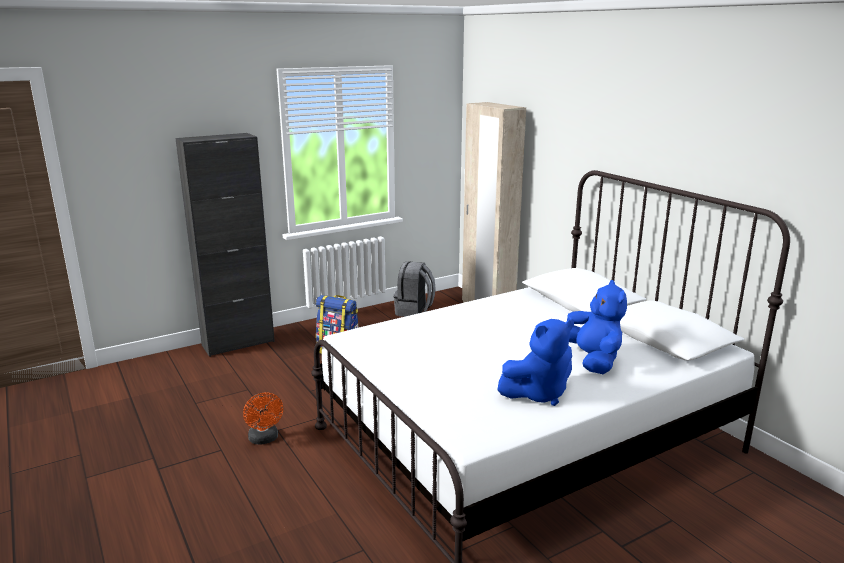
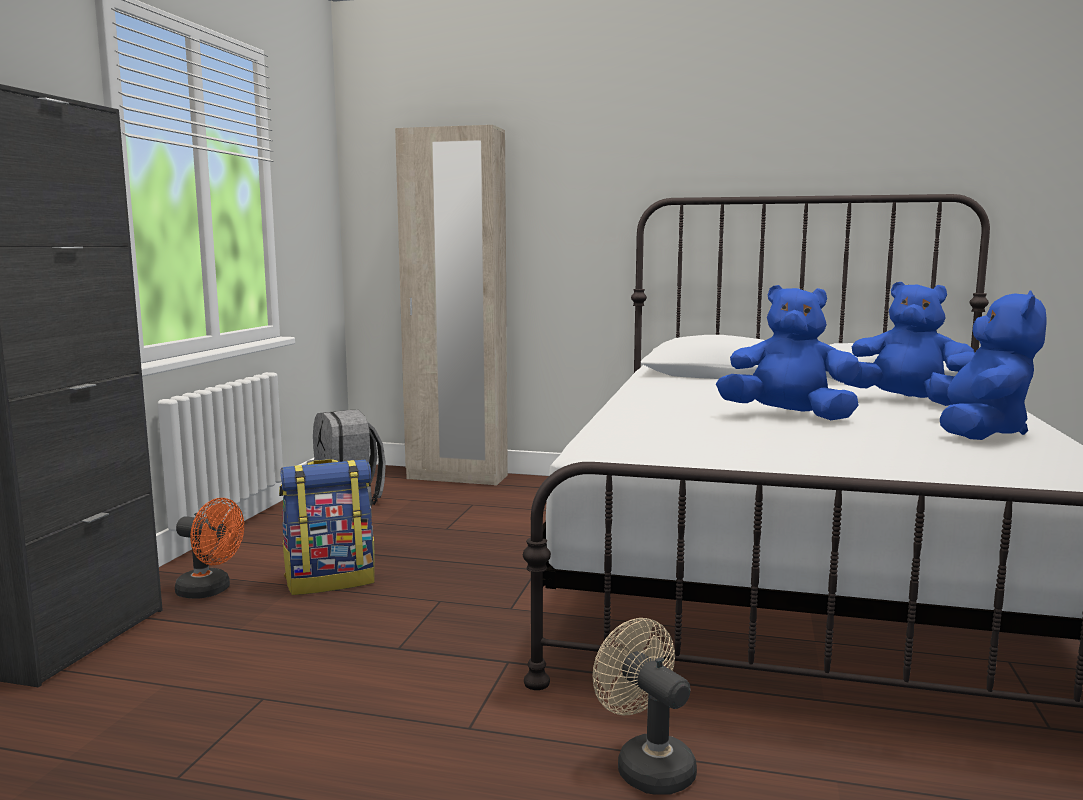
camera: 45 degrees left, 10 degrees down
(264, 439) = (479, 754): orange fan -> orange fan (210, 591)
(297, 471) = (646, 765): none -> beige fan
(488, 346) = (788, 416): none -> blue plush toy

